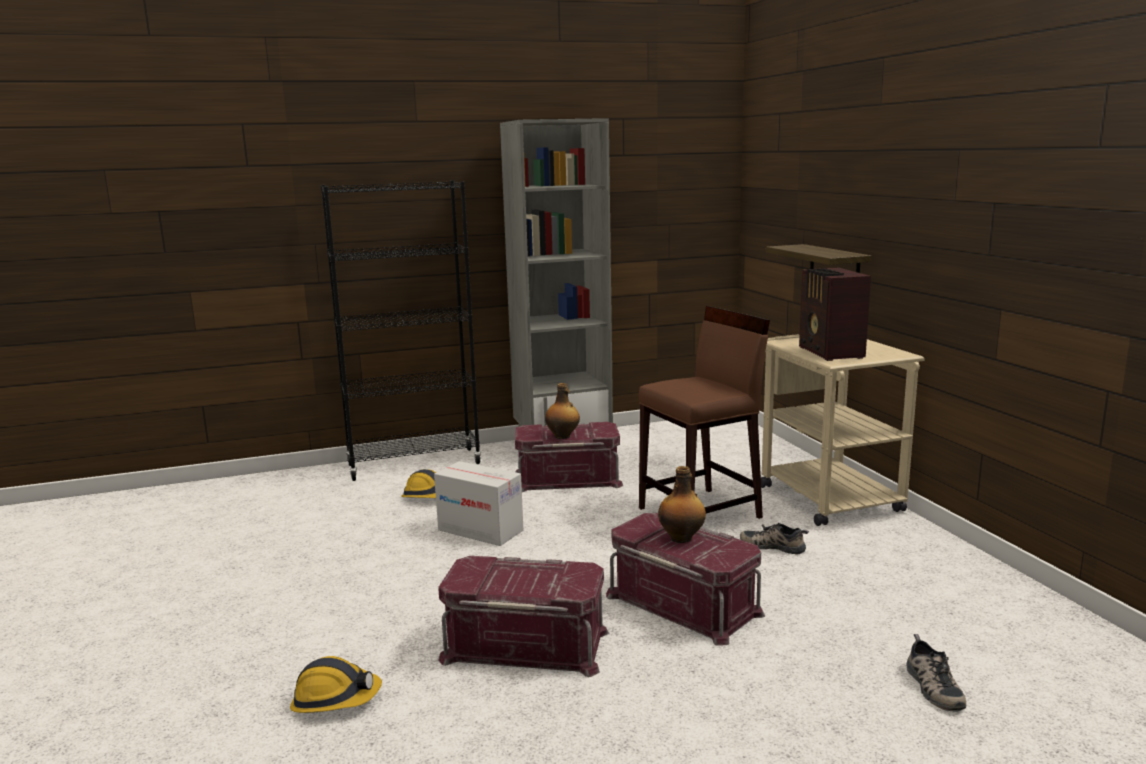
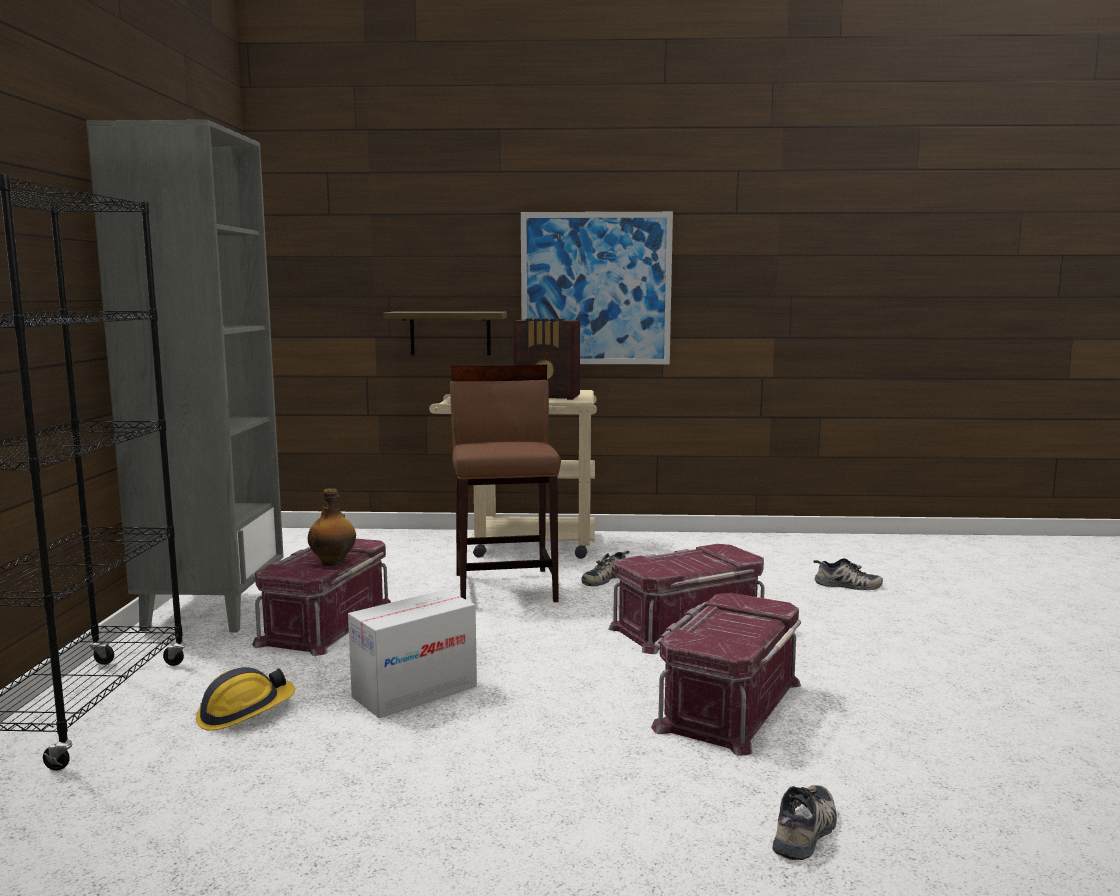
camera: 70 degrees left, 5 degrees down
(335, 699) = (807, 831): hard hat -> shoe
(682, 538) = (681, 561): bottle -> none
(941, 239) = (596, 289): none -> picture

